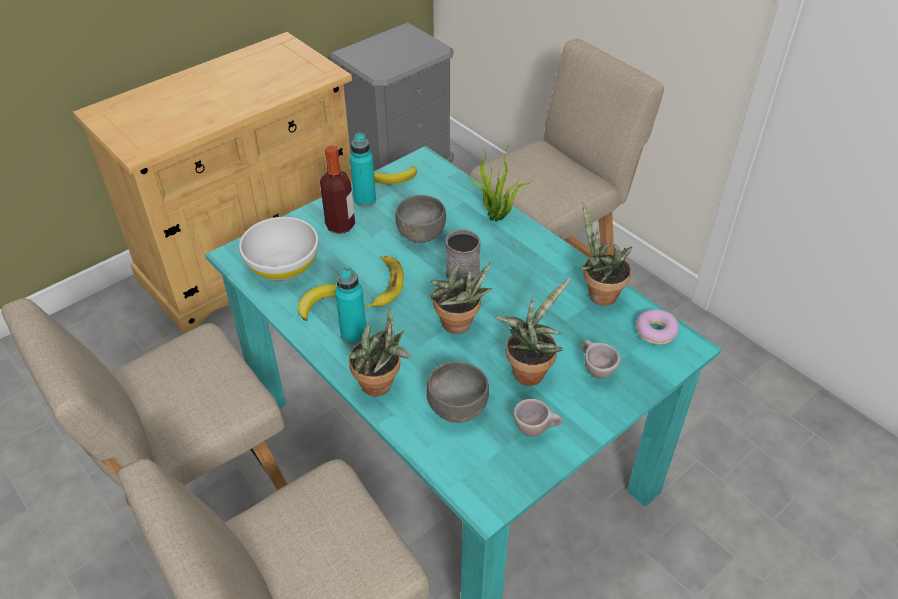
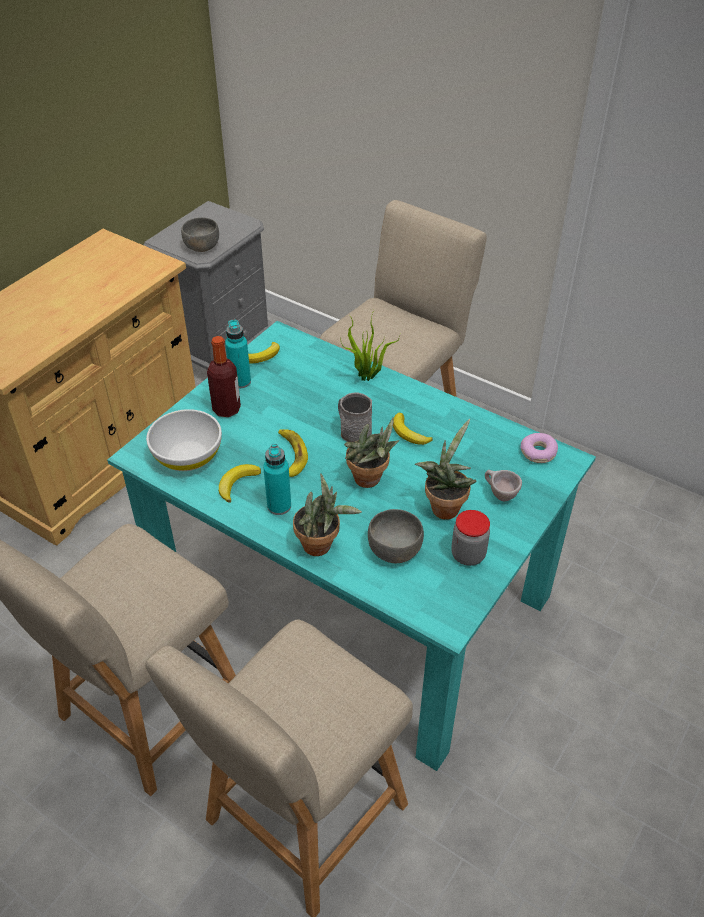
camera: 15 degrees left, 0 degrees up
(420, 234) = (304, 404): grey bowl -> grey bowl (202, 247)
(519, 284) = (409, 433): none -> banana
(536, 430) = (468, 555): beige cup -> jar
(598, 294) = (479, 429): potted plant -> none

